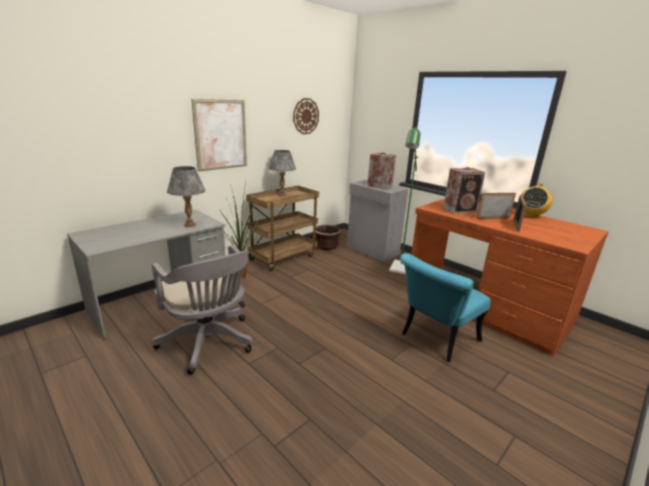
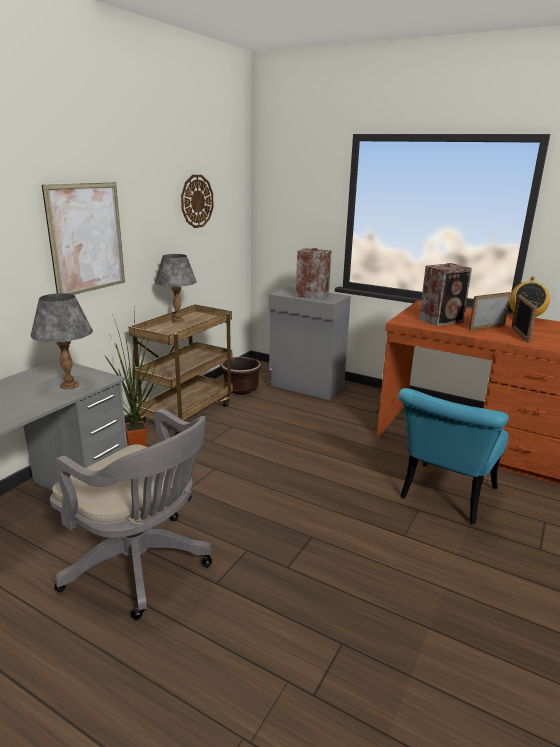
camera: 15 degrees left, 0 degrees up
(399, 269) = (353, 408): green floor lamp -> none

